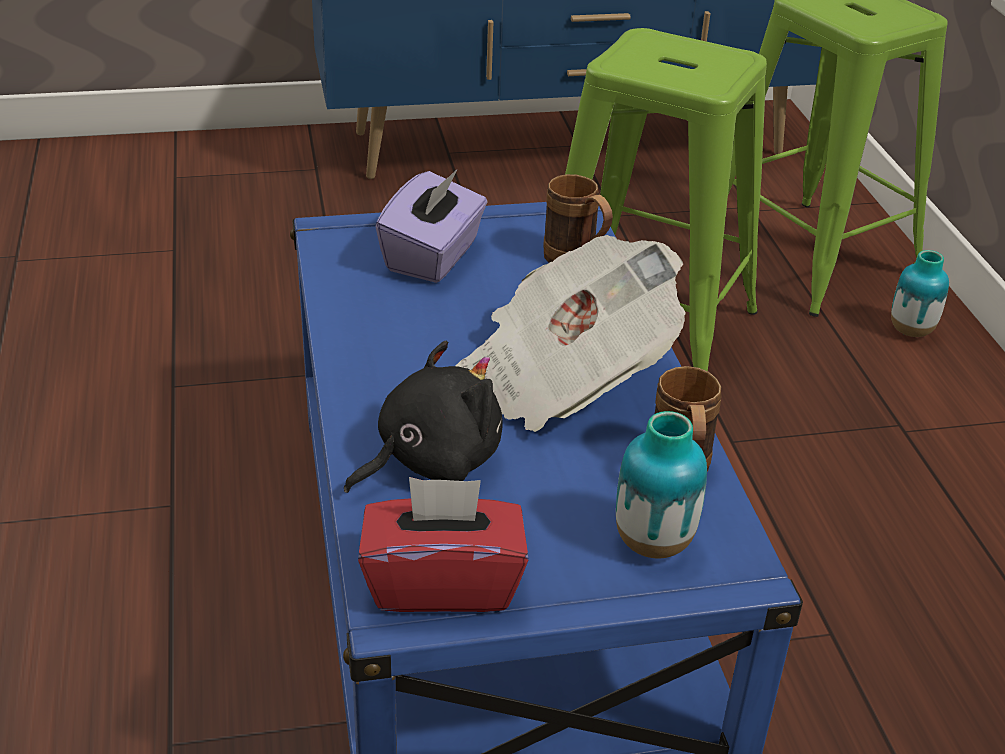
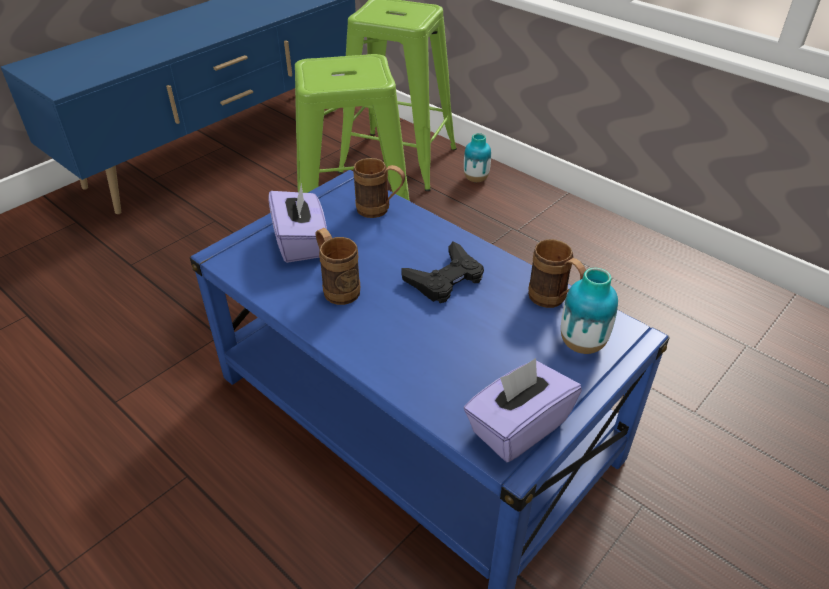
camera: 35 degrees left, 5 degrees up
(416, 324) = (337, 287): none -> brown mug
(430, 460) = (433, 362): black plush toy -> none
(442, 583) = (517, 427): red tissue box -> purple tissue box
(562, 378) = (445, 279): newspaper -> black game controller

